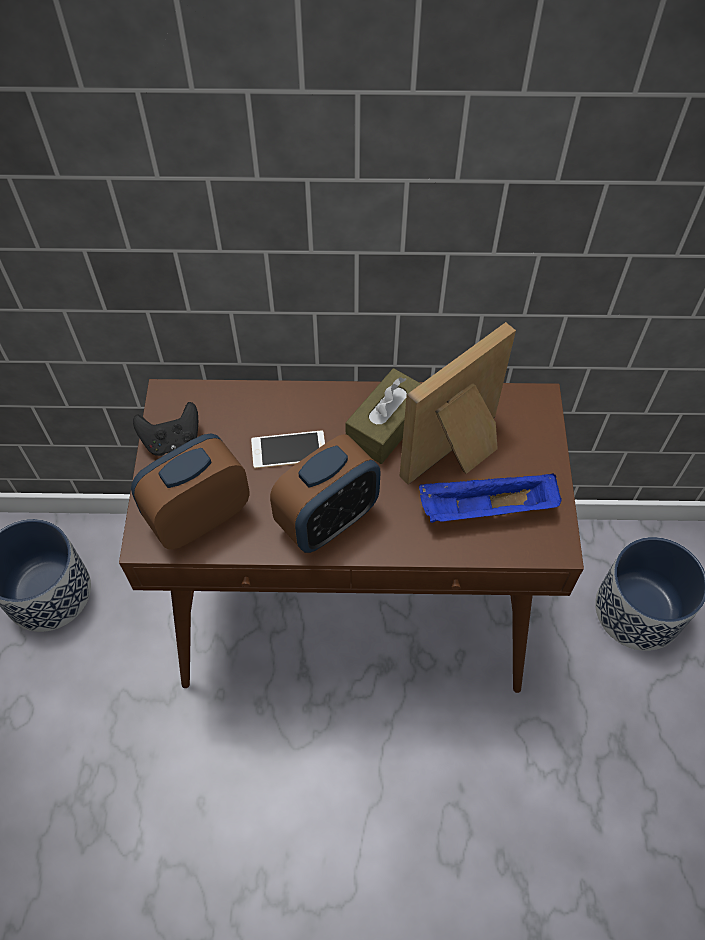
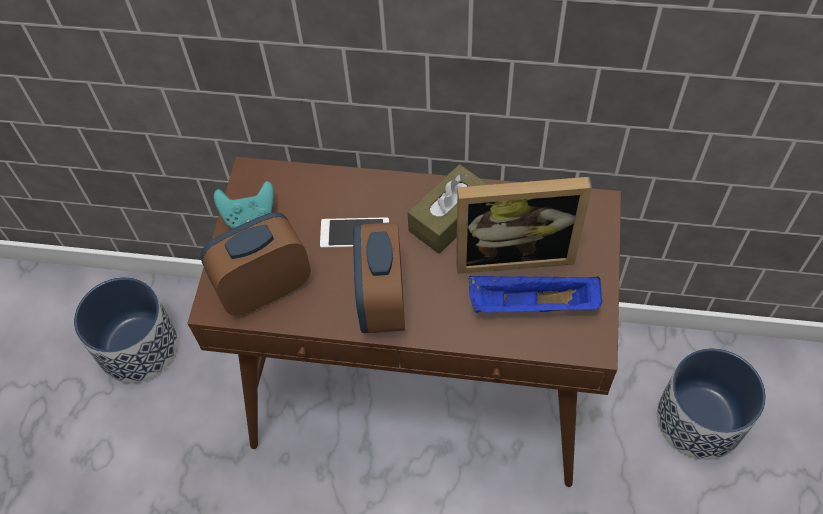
camera: 10 degrees right, 0 degrees up
(172, 441) = (249, 216): black game controller -> turquoise game controller
(328, 519) = (382, 301): alarm clock -> alarm clock turned 120 degrees clockwise
(458, 455) = (513, 251): picture frame -> picture frame turned 150 degrees counterclockwise

